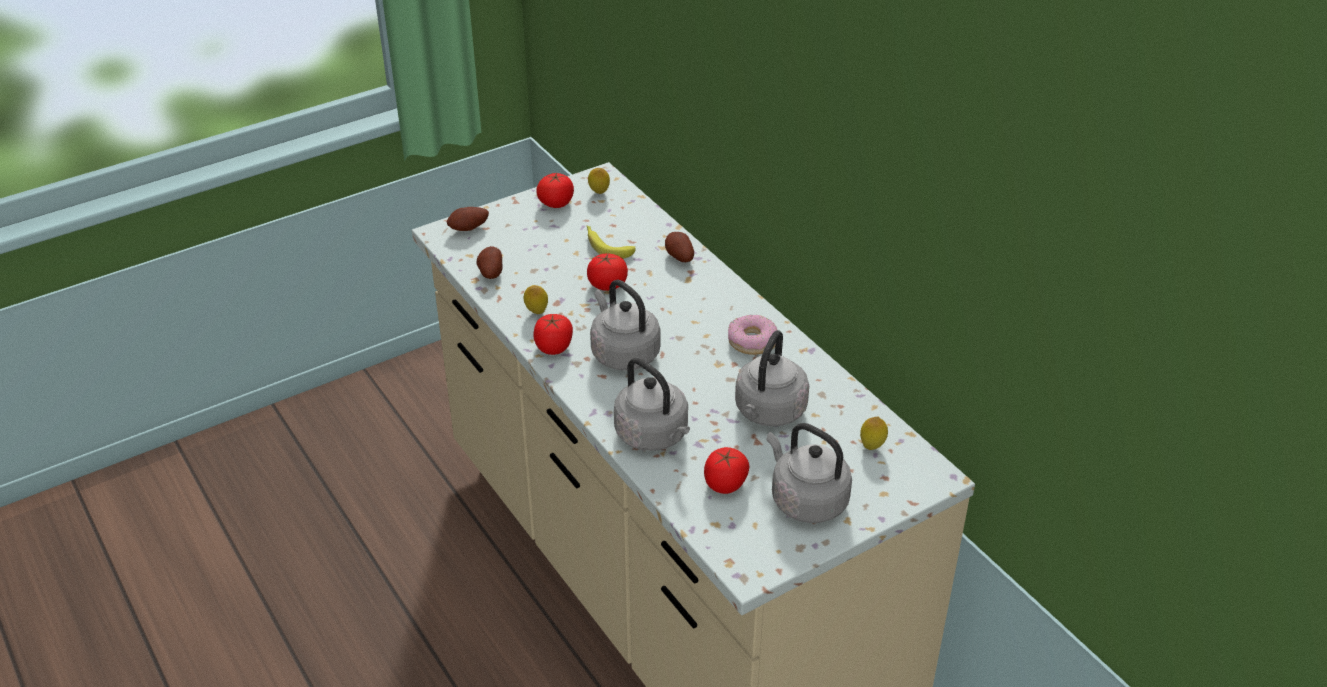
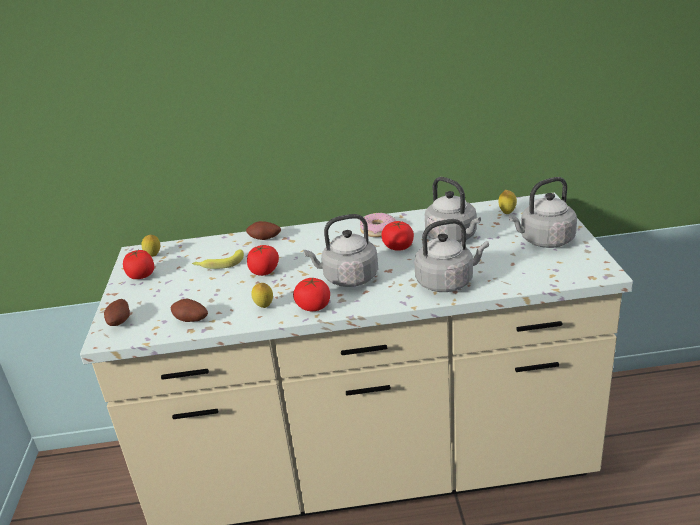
camera: 60 degrees left, 10 degrees down
(725, 484) = (514, 265): tomato -> tomato (398, 247)

